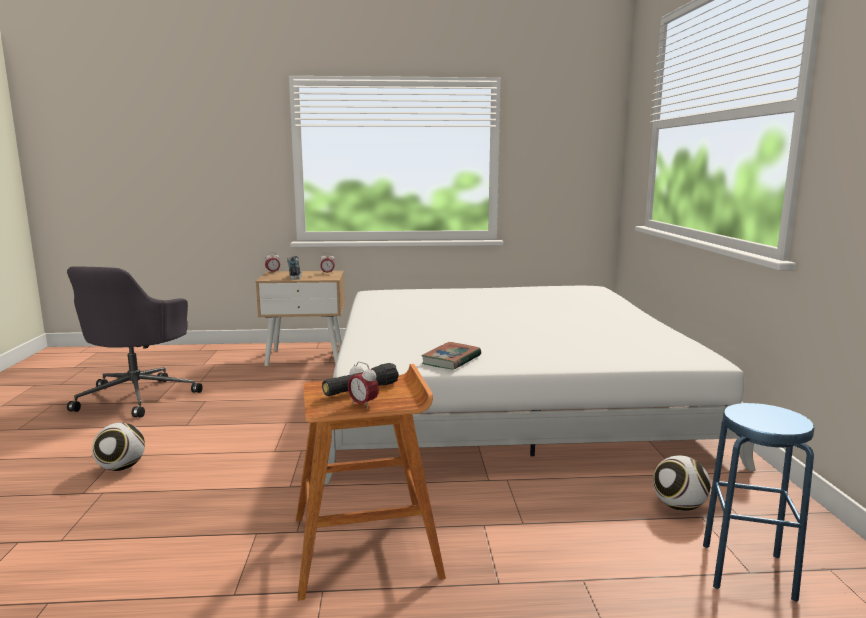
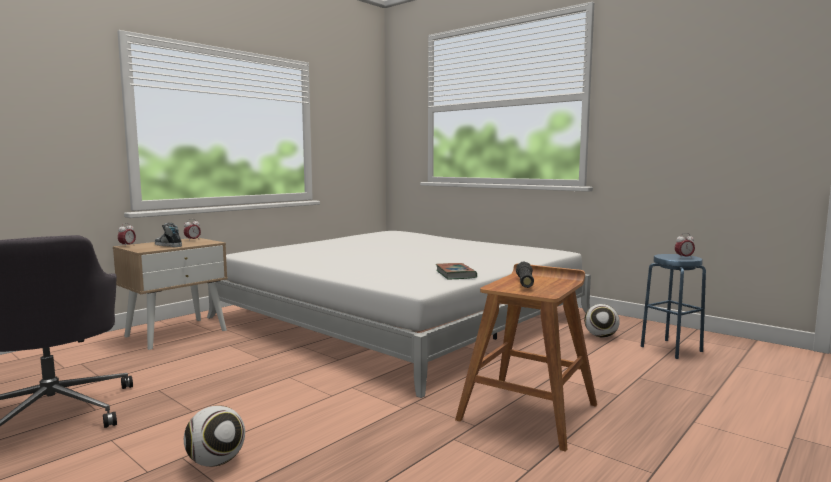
camera: 45 degrees left, 5 degrees down
(363, 405) = (555, 287): alarm clock -> alarm clock (684, 258)

